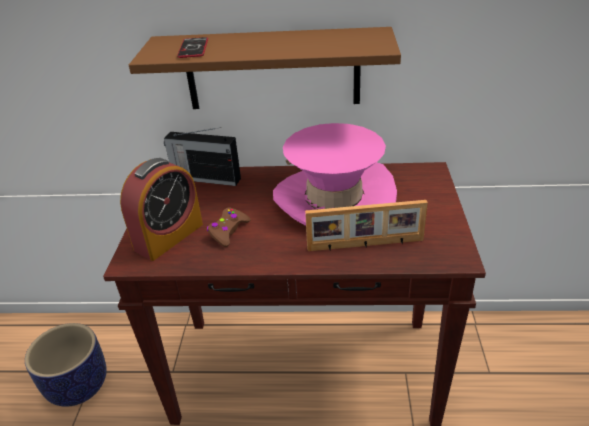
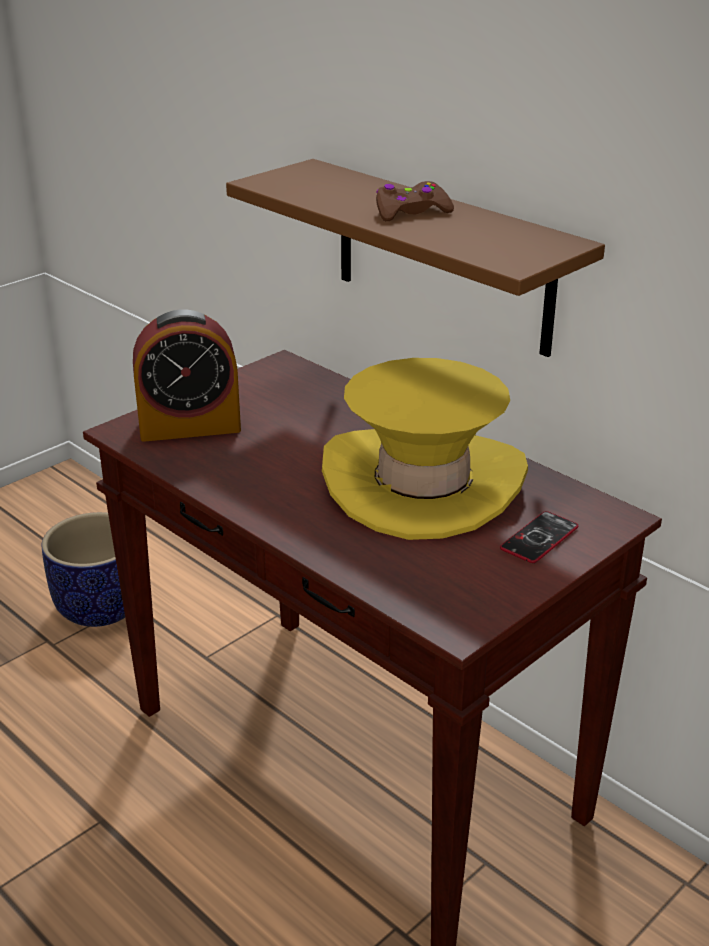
camera: 40 degrees right, 5 degrees down
(193, 48) = (318, 188): phone -> phone (539, 538)
(205, 178) = (318, 385): radio -> none
(228, 231) = (253, 453): brown game controller -> brown game controller (411, 212)
(334, 199) = (423, 482): pink hat -> yellow hat
(365, 245) = (371, 549): picture frame -> none

